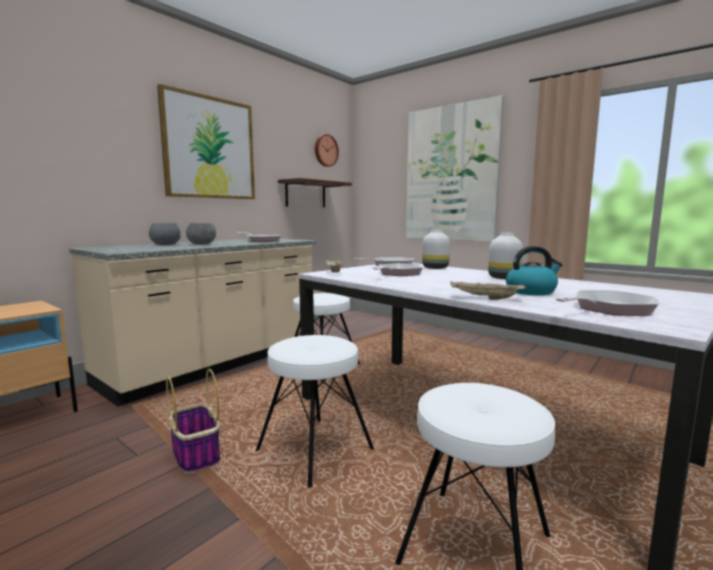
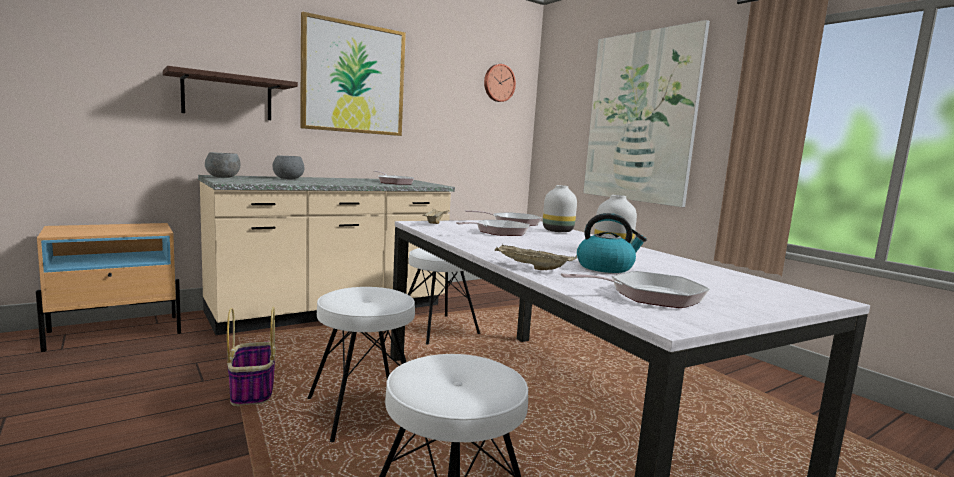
camera: 15 degrees right, 0 degrees up
(202, 244) = (324, 181): grey bowl -> grey bowl (223, 177)
(305, 194) = (468, 133): shelf -> shelf (227, 97)

